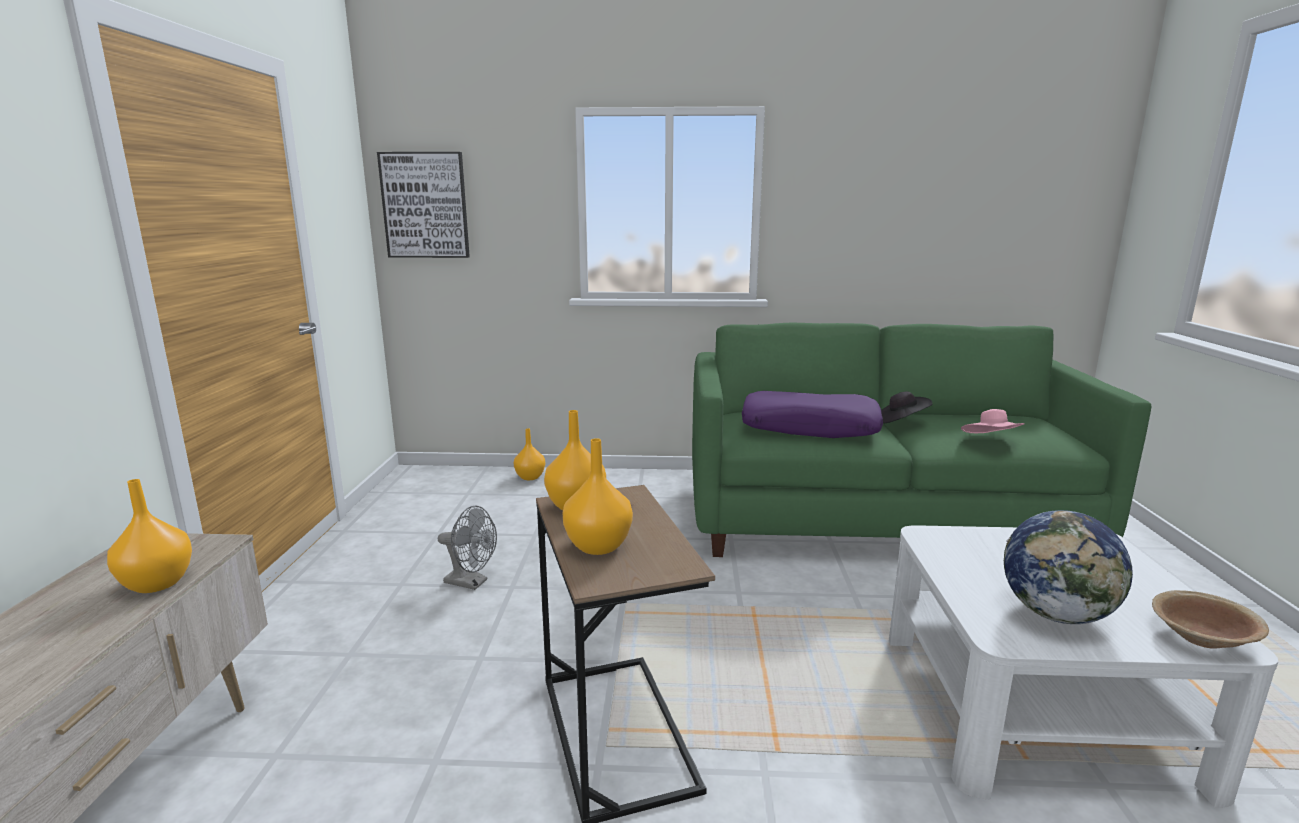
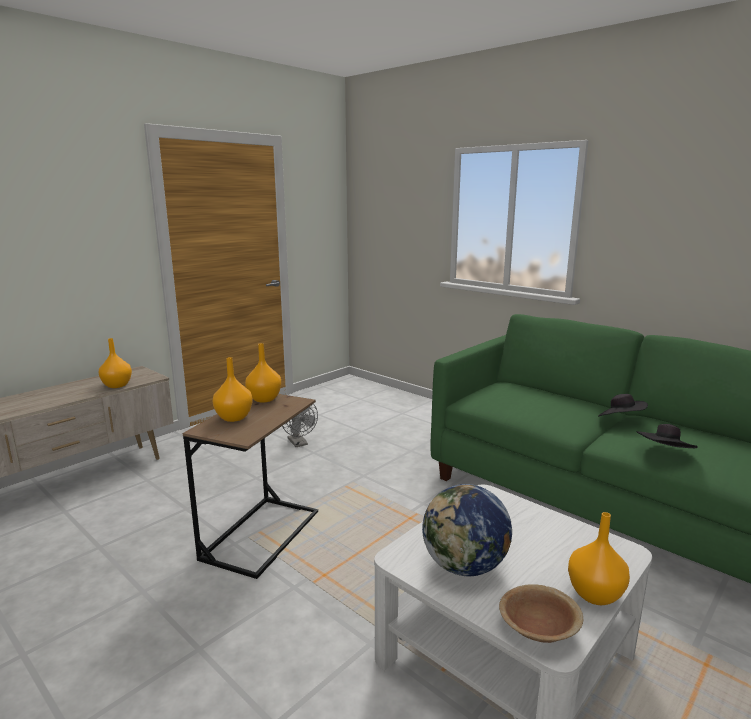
camera: 40 degrees right, 0 degrees up
(425, 205) = (372, 214): picture -> none
(530, 477) = (405, 399): orange vase -> orange vase (594, 595)
(810, 427) = (529, 403): purple pillow -> none
(991, 441) = (664, 454): pink hat -> black hat

